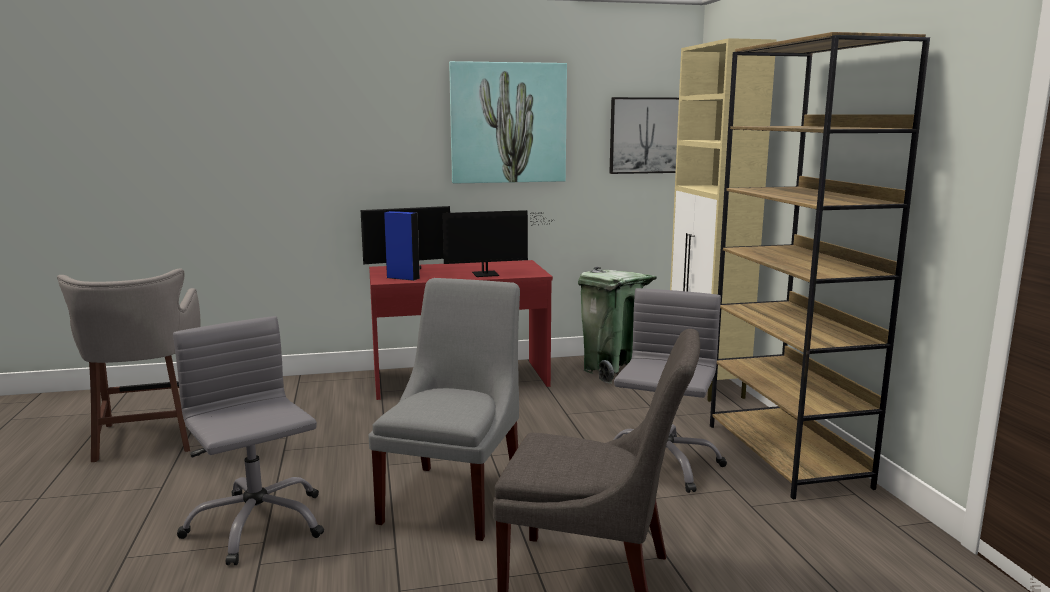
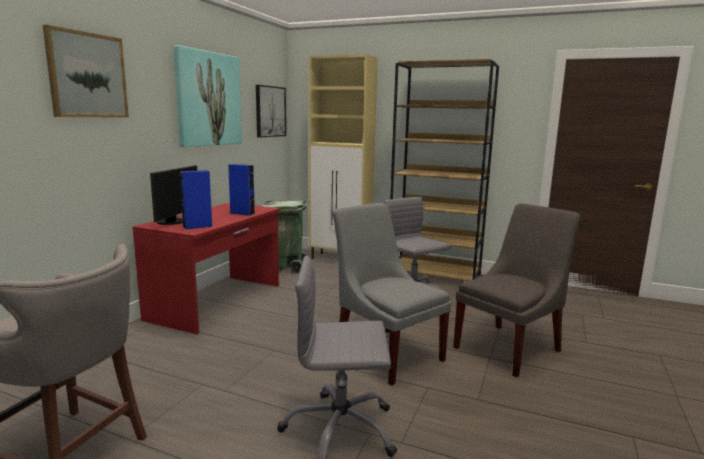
camera: 55 degrees left, 0 degrees up
(328, 107) = (87, 75): none -> picture
(490, 274) = (242, 213): monitor -> blue speaker

